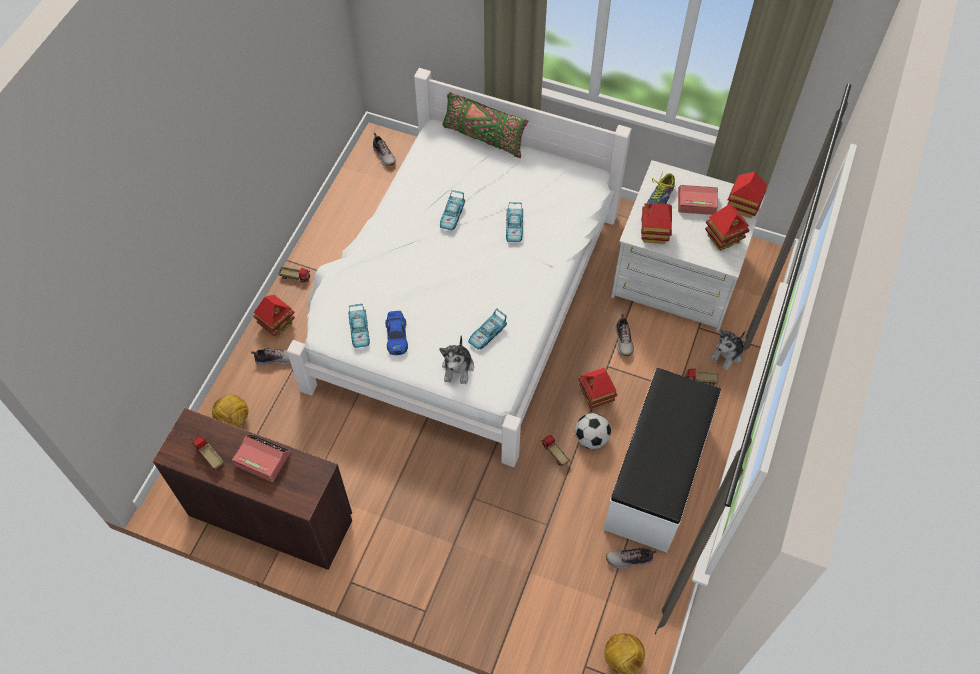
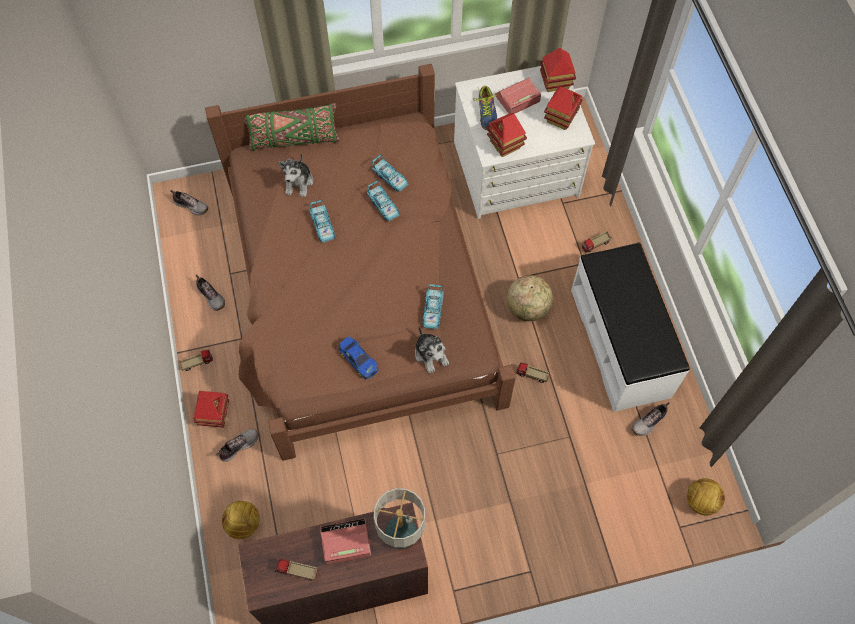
camera: 35 degrees left, 5 degrees up
(308, 484) = (402, 536): none -> table lamp
(359, 331) = (323, 375): toy car -> toy car (390, 178)
(463, 300) = (361, 294): white bed -> brown bed
(591, 438) = (550, 345): football -> none
(596, 396) = (528, 308): toy house -> globe
(624, 340) = (514, 248): shoe -> shoe (211, 296)
(727, 354) = (600, 212): plush toy -> plush toy (299, 182)

